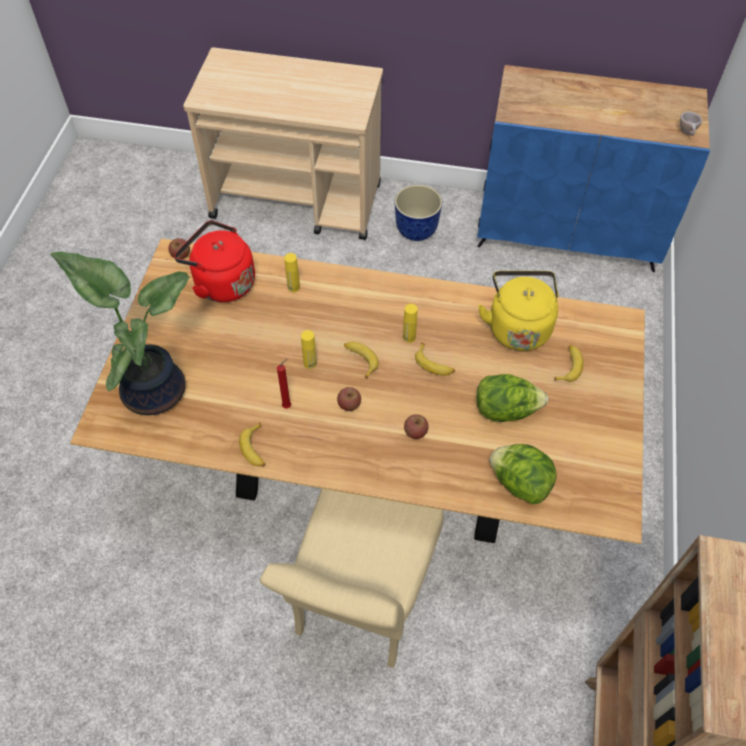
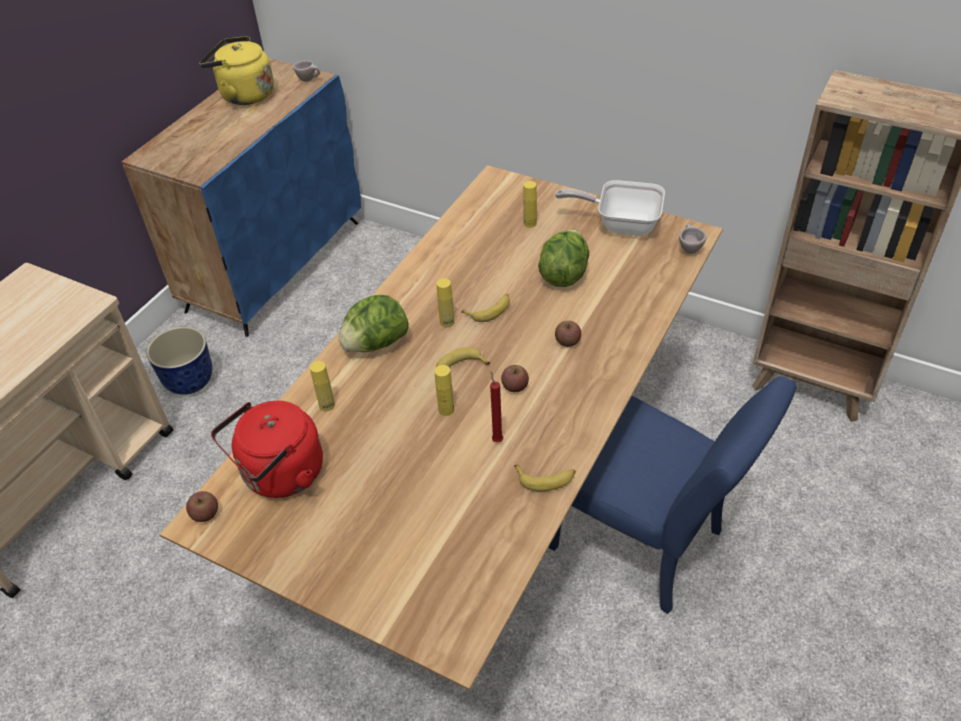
camera: 70 degrees left, 10 degrees down
(154, 388) = (417, 573): potted plant -> none
(359, 605) = (648, 546): beige chair -> blue chair
(517, 326) = (469, 244): yellow kettle -> yellow kettle (244, 95)
(519, 483) = (647, 283): lettuce -> lettuce (376, 344)
(568, 366) = (530, 223): banana -> yellow bottle
(590, 513) = (689, 248): none -> beige cup
(603, 444) = (621, 224): none -> frying pan

